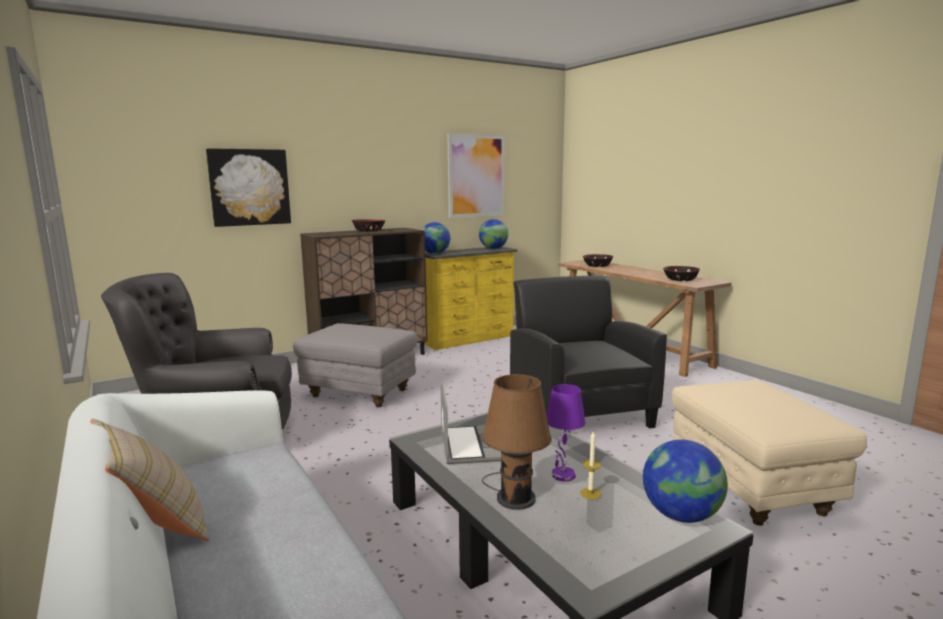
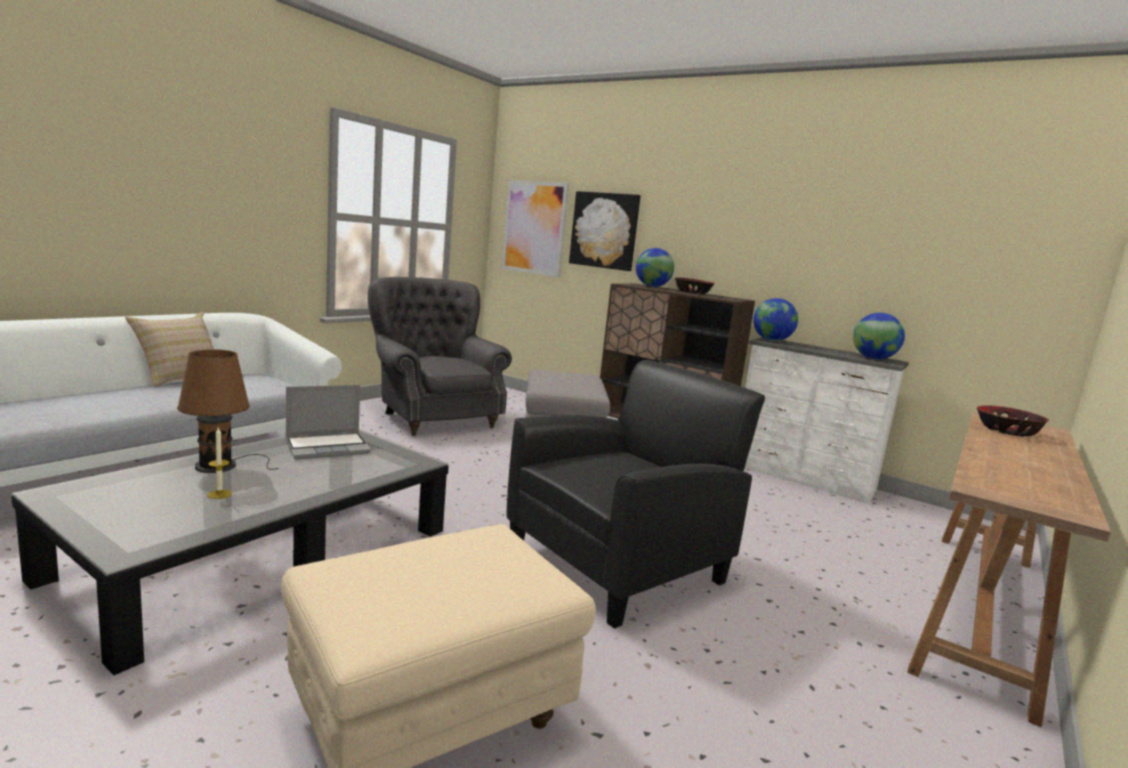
camera: 65 degrees right, 0 degrees up
(469, 339) = (802, 478): yellow dresser -> white dresser
(476, 176) = (893, 246): picture -> picture (534, 228)
(563, 475) = (261, 483): purple table lamp -> none
(680, 279) = (1014, 482): bowl -> none
(681, 515) = (158, 534): globe -> globe (652, 286)

